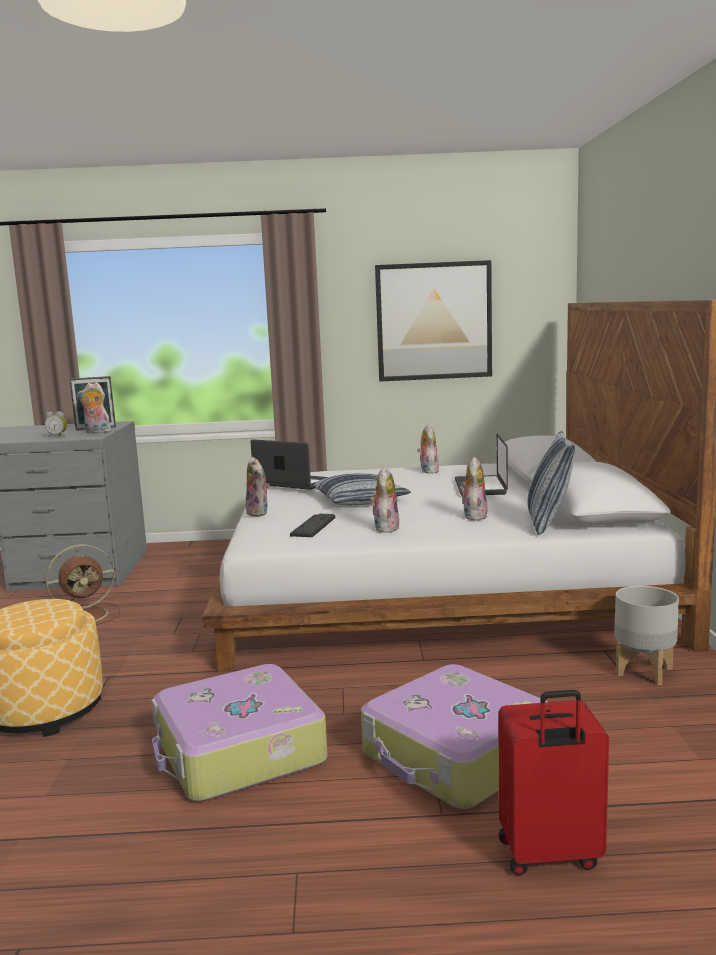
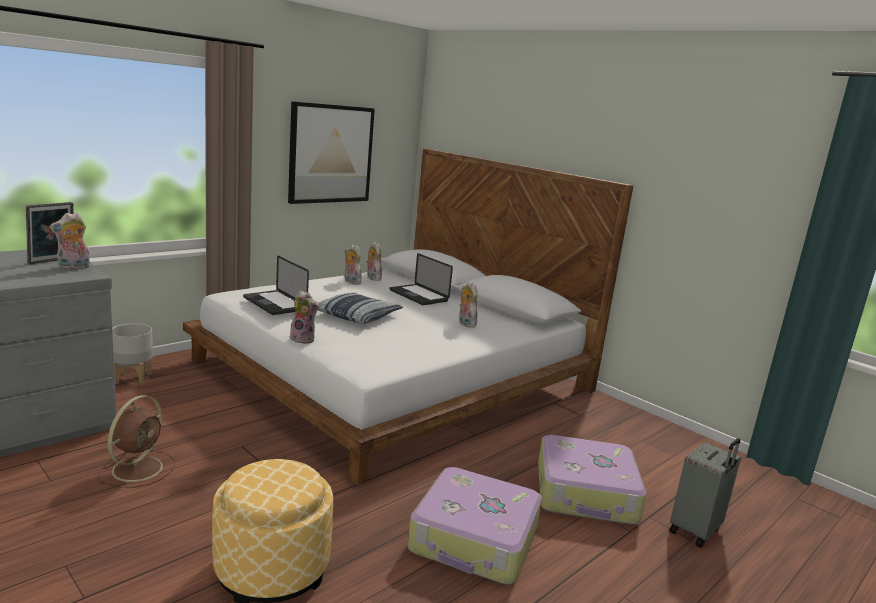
camera: 45 degrees left, 5 degrees up
(58, 436) = (36, 276): alarm clock -> none
(293, 483) = (274, 304): laptop -> laptop turned 120 degrees counterclockwise
(313, 526) = (379, 347): keyboard -> none
(385, 528) = (432, 342): plush toy -> plush toy (372, 278)
(548, 522) = (515, 324): pillow -> none
(549, 855) = (696, 531): red suitcase -> grey suitcase
(644, 671) = (587, 411): grey planter -> grey planter (133, 378)

